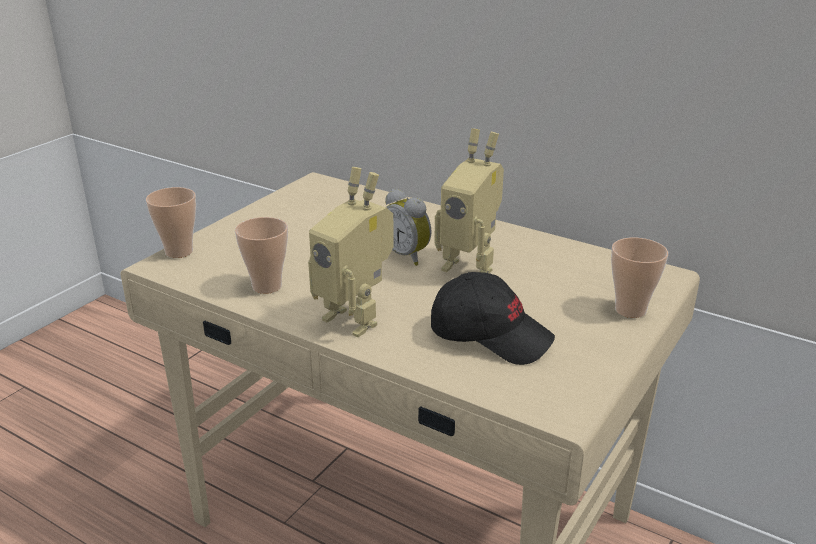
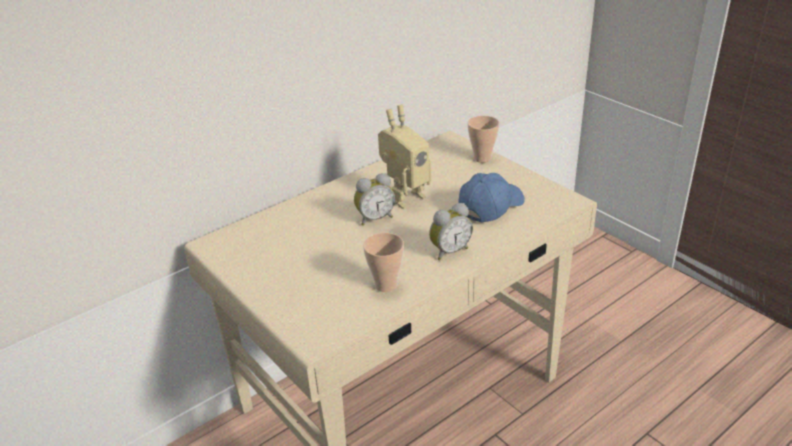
camera: 70 degrees left, 5 degrees up
(179, 252) = (298, 328): cup -> none
(356, 318) = (449, 251): toy robot -> alarm clock
(490, 335) = (490, 206): black cap -> blue cap

